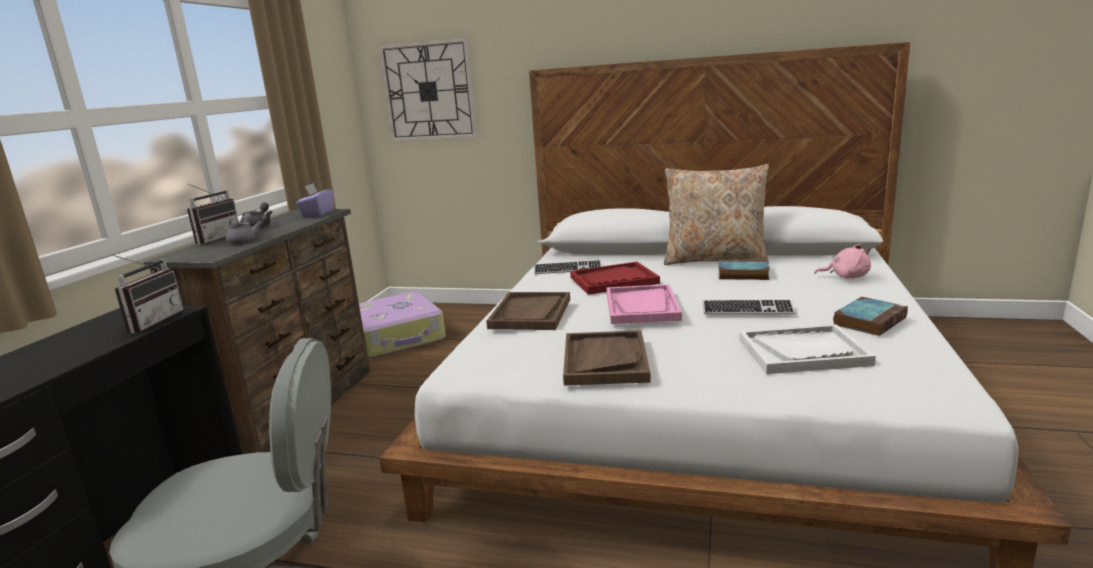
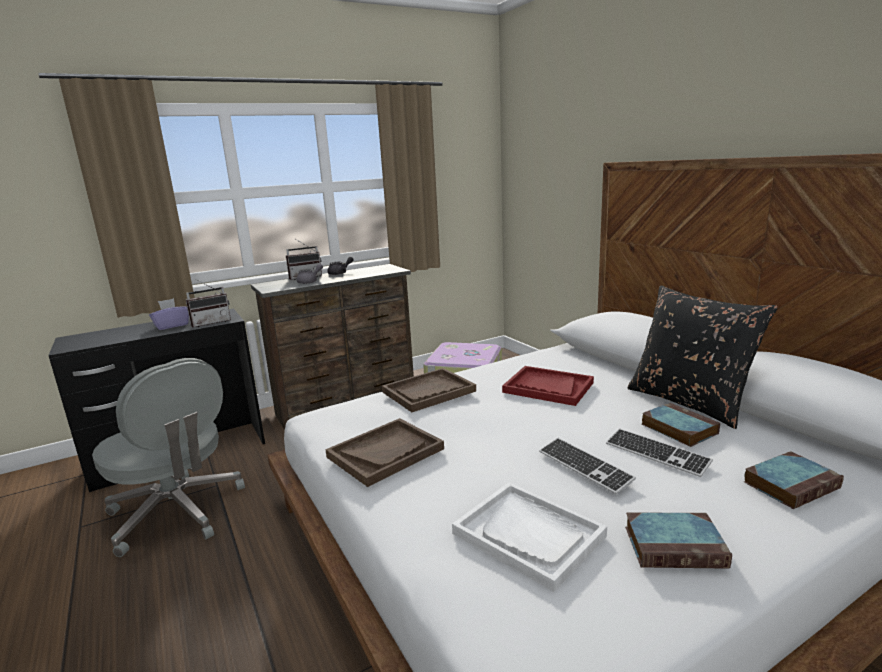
camera: 45 degrees right, 0 degrees up
(317, 213) = (386, 270): purple tissue box -> purple tissue box (172, 326)
(429, 91) = (541, 176): wall clock -> none
(568, 269) = (543, 363): keyboard -> keyboard (656, 454)
(642, 307) = (508, 421): pink tray -> none
(715, 259) = (689, 402): beige pillow -> black pillow
(846, 277) = (791, 484): pink plush toy -> book

